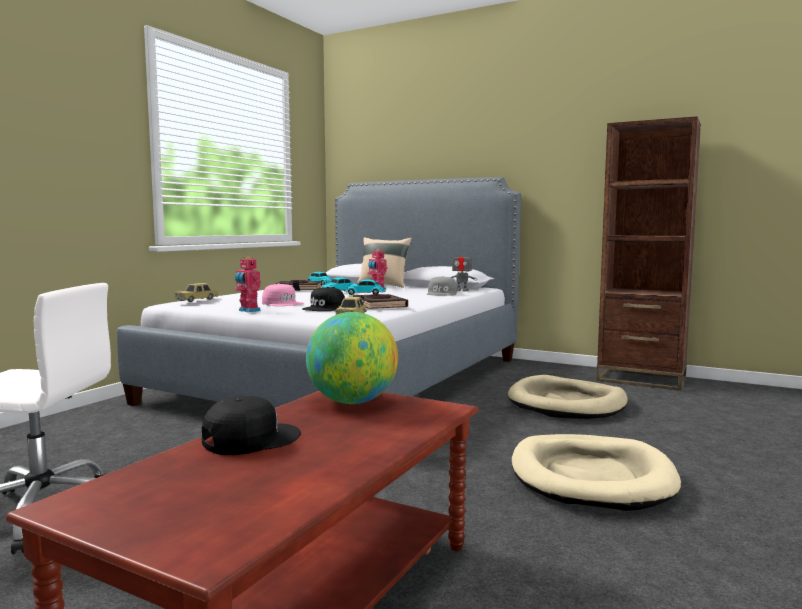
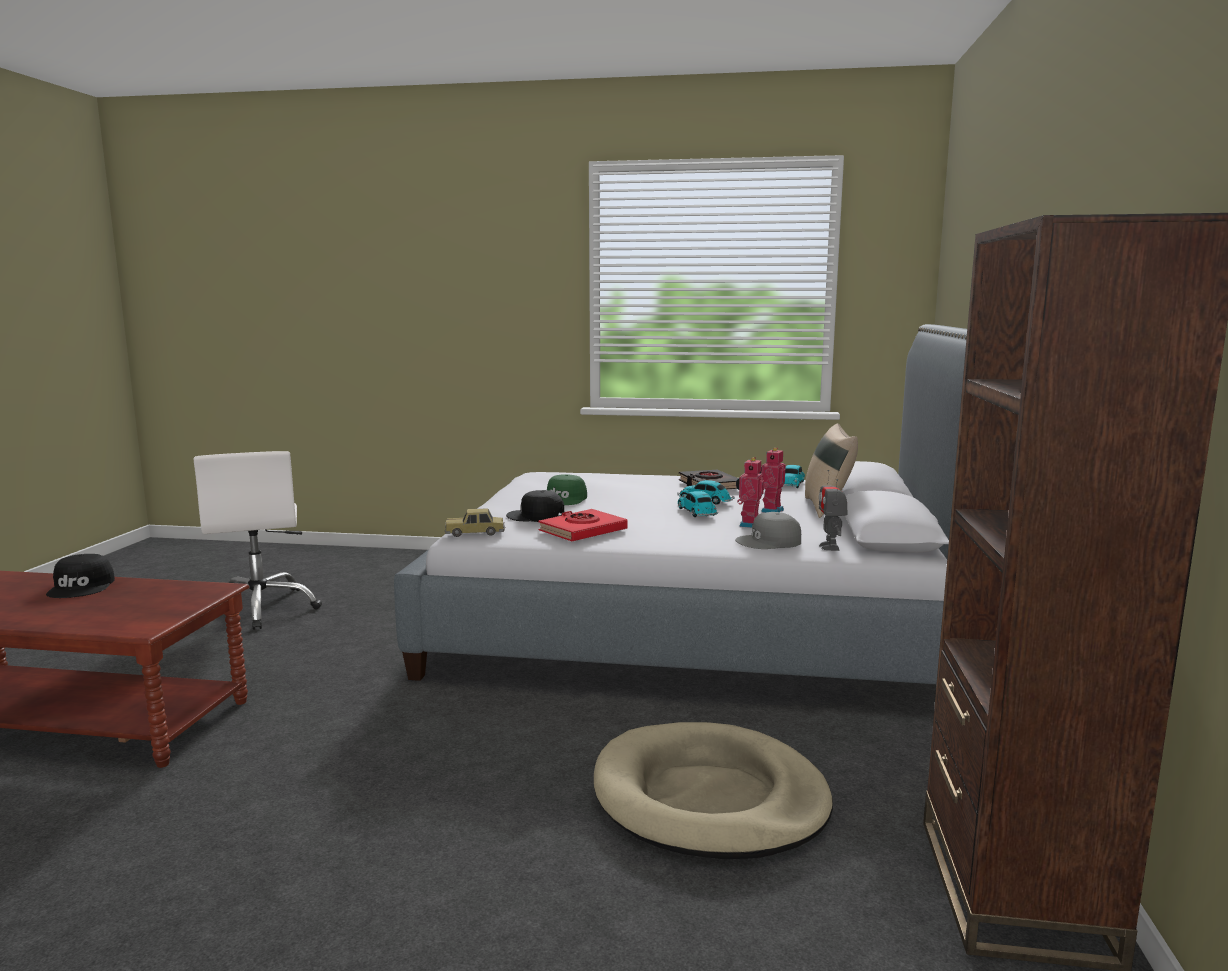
camera: 70 degrees right, 5 degrees up
(197, 300) = (548, 475): toy car -> none
(248, 311) = (497, 499): toy robot -> toy robot (748, 524)
(250, 439) = (82, 587): black cap -> black cap turned 45 degrees clockwise
(283, 303) = (565, 499): pink cap -> green cap
(353, 402) = (176, 597): globe -> none
(379, 306) = (582, 531): black book -> red book
(591, 477) = (352, 835): beige dog bed -> none

